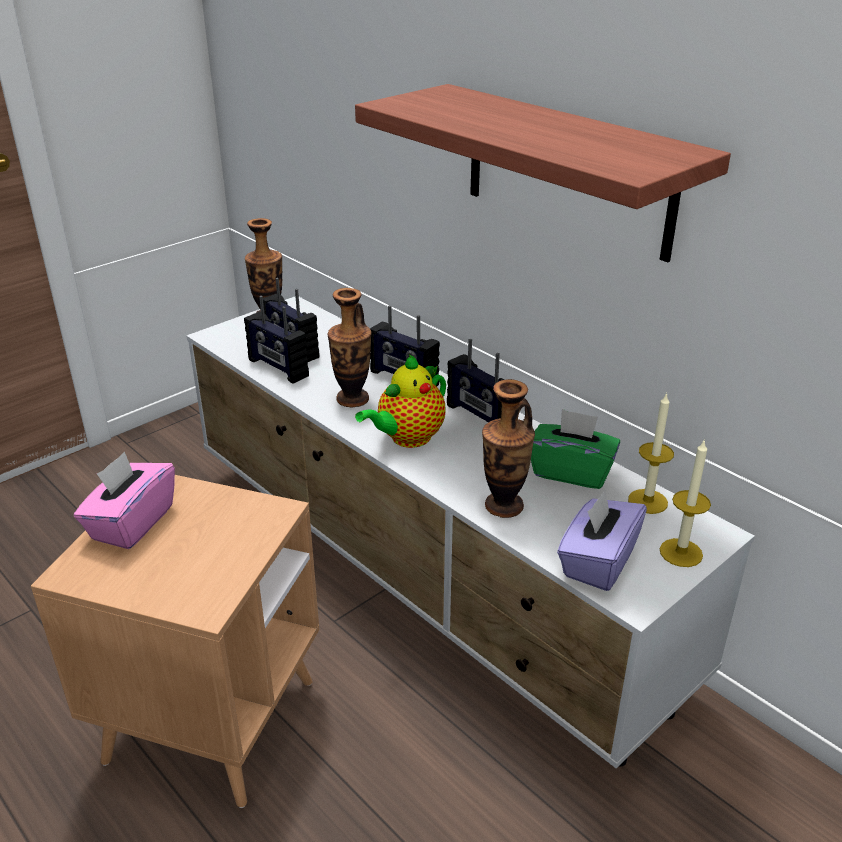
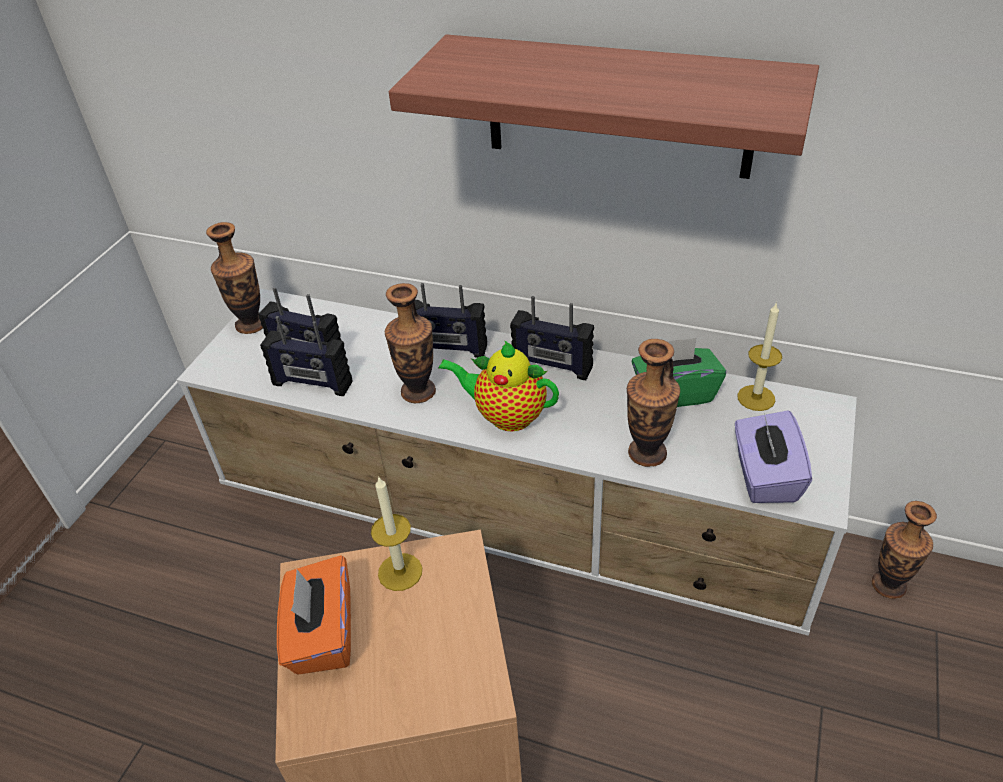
camera: 25 degrees left, 10 degrees up
(131, 523) = (322, 635): pink tissue box -> orange tissue box
(407, 438) = (506, 416): teapot -> teapot turned 90 degrees clockwise
(681, 552) = (818, 438): candle -> candle (400, 572)
(763, 782) = (888, 585): none -> vase

